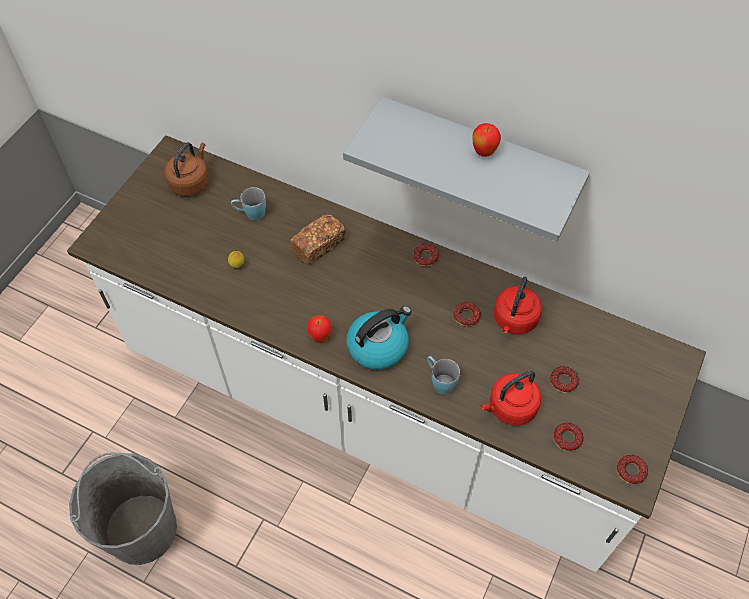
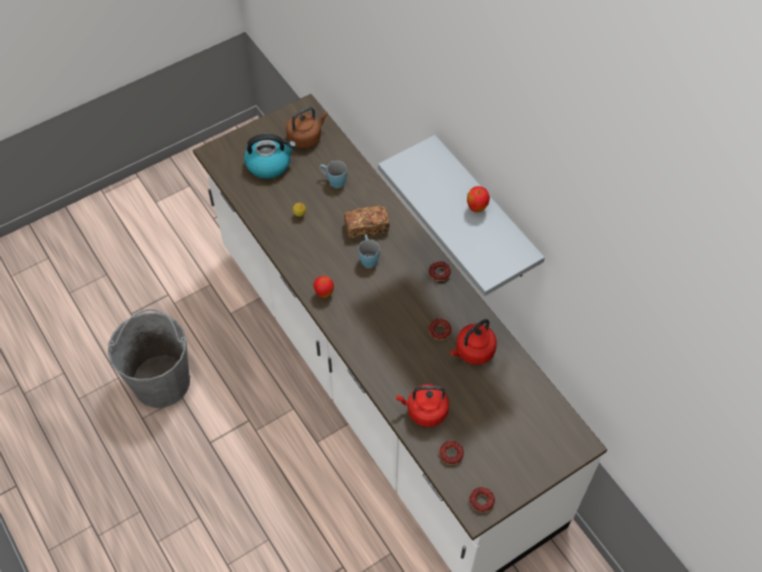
camera: 30 degrees right, 0 degrees up
(378, 346) = (360, 320): kettle -> kettle (269, 164)
(439, 381) = (387, 367): blue mug -> blue mug (368, 257)
(563, 381) = (478, 413): donut -> none

